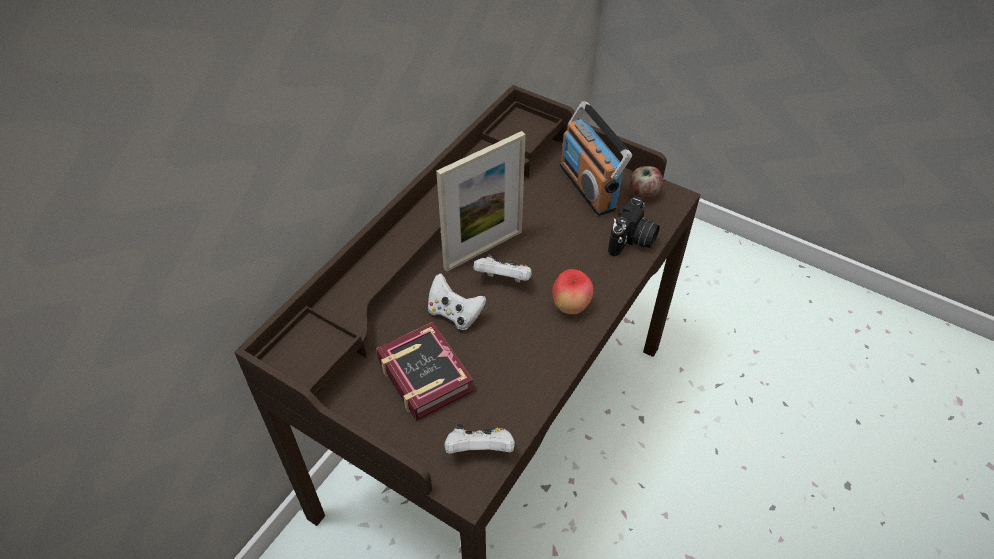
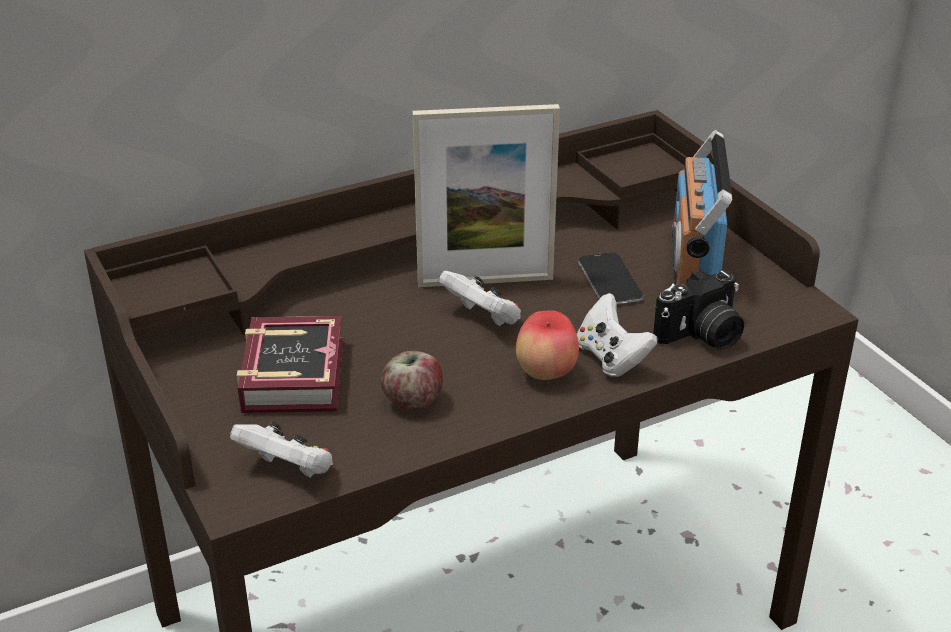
camera: 30 degrees right, 15 degrees down
(454, 313) = (388, 330): white game controller -> white game controller (611, 358)
(554, 220) = (609, 281): none -> phone
(643, 193) = (767, 292): apple -> apple (413, 401)

